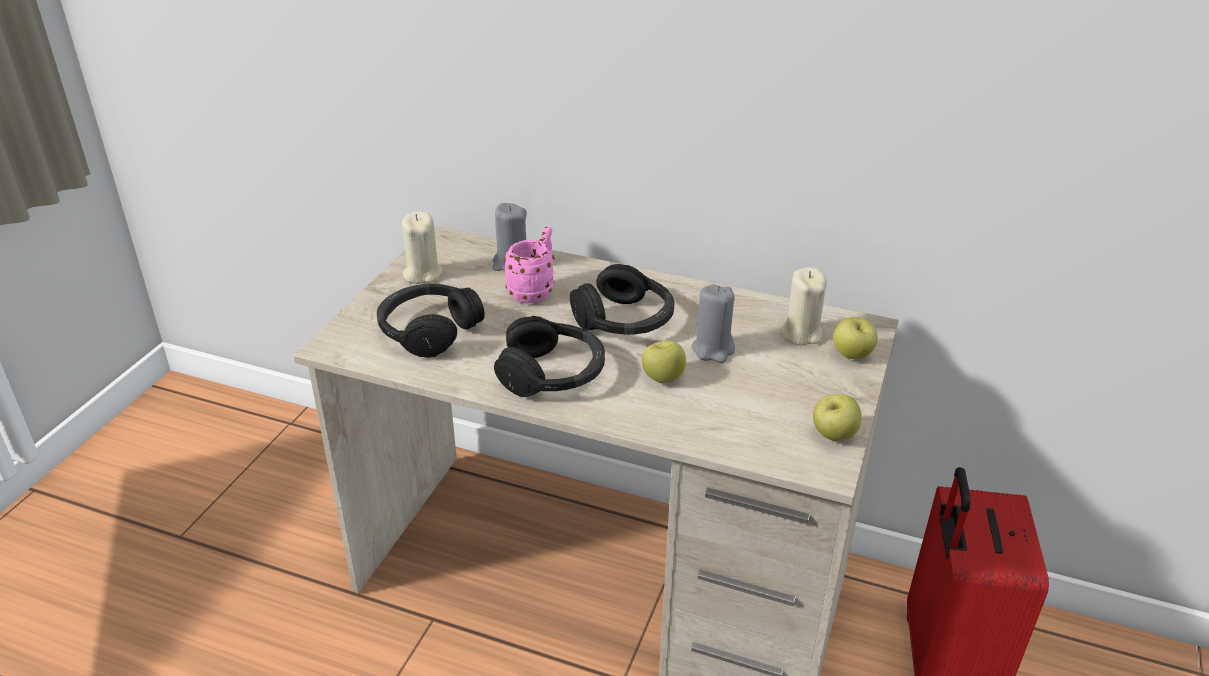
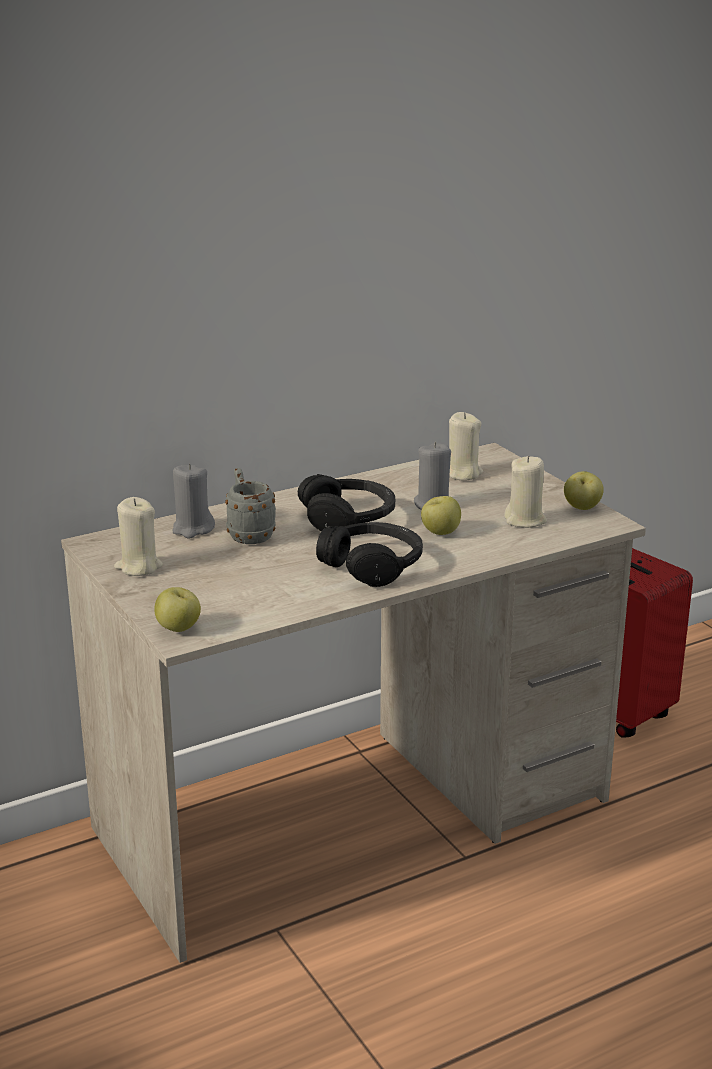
camera: 50 degrees left, 10 degrees down
(429, 331) = (232, 591): black headphones -> none
(534, 290) = (248, 534): pink mug -> grey mug
(756, 413) = (525, 520): none -> beige candle
(852, 355) = (510, 469): apple -> apple (178, 629)

